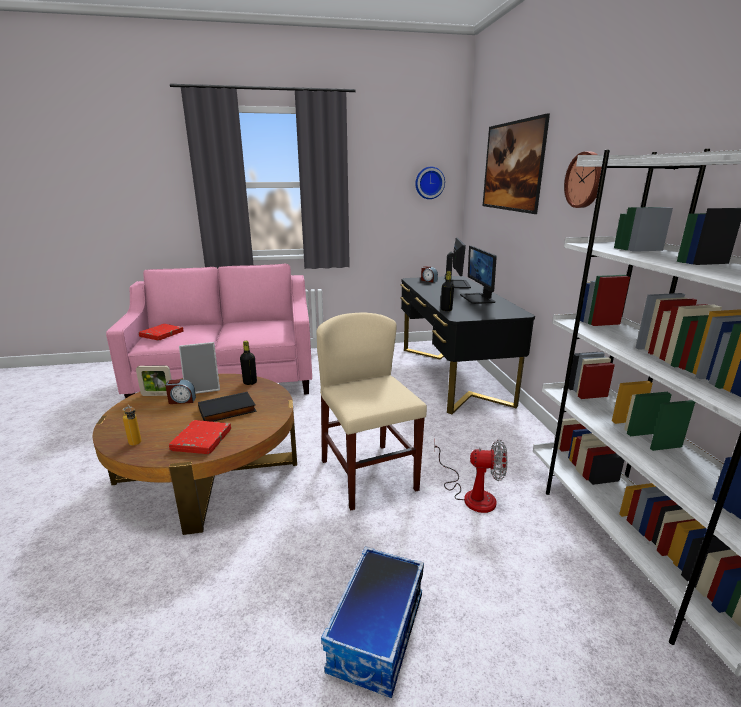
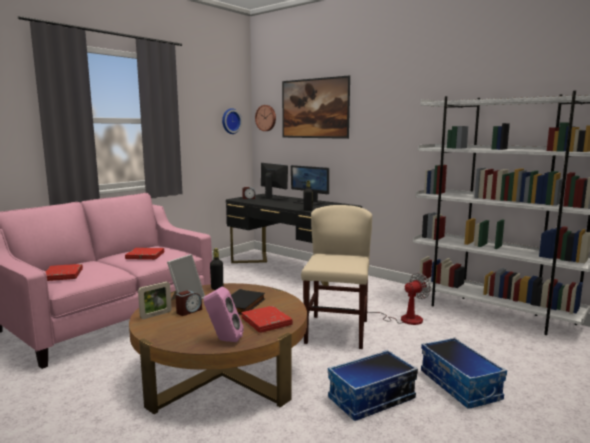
camera: 40 degrees left, 10 degrees down
(136, 445) = (223, 340): bottle -> pink speaker
(245, 330) = (145, 256): none -> red book
(259, 581) = (371, 399): none -> storage box
(368, 475) = (336, 331): beige chair -> beige chair turned 75 degrees clockwise
(585, 180) = (392, 115): wall clock -> wall clock (266, 118)

